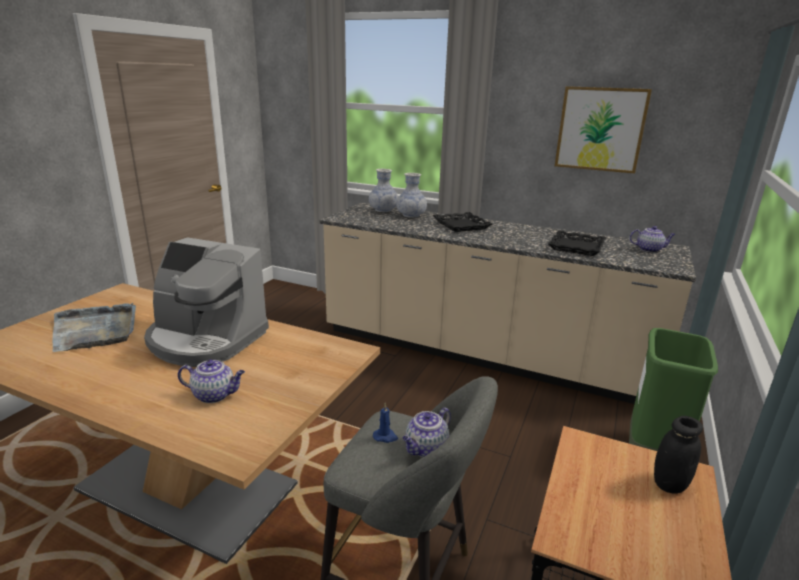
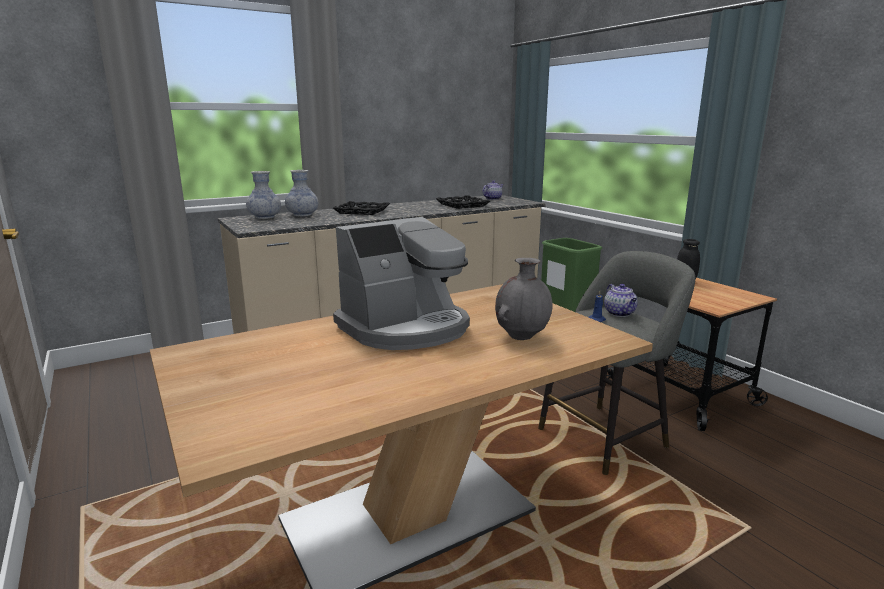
camera: 55 degrees left, 5 degrees down
(95, 330) = (290, 372): grey tray -> none
(215, 395) = (522, 336): teapot -> grey vase
(600, 129) = (423, 116): picture -> none

